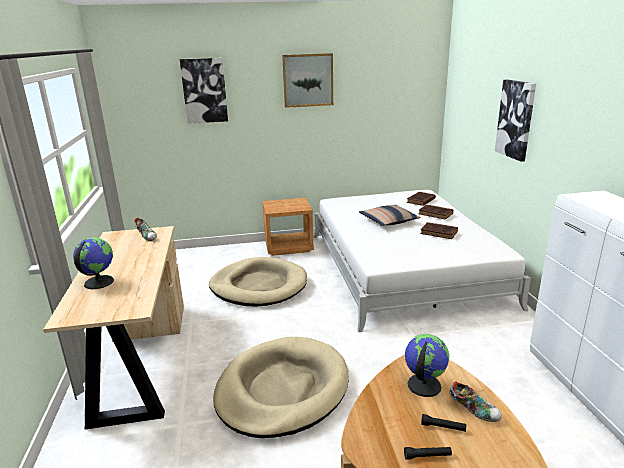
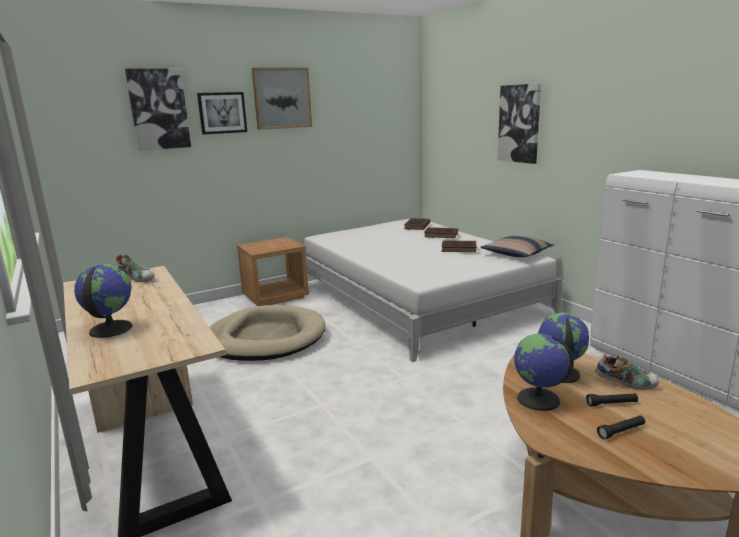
camera: 20 degrees left, 5 degrees down
(255, 93) = (222, 113): none -> picture
(282, 389) = (366, 434): beige dog bed -> none
(384, 406) = (538, 400): none -> globe
(388, 221) = (399, 245): pillow -> pillow (516, 254)

